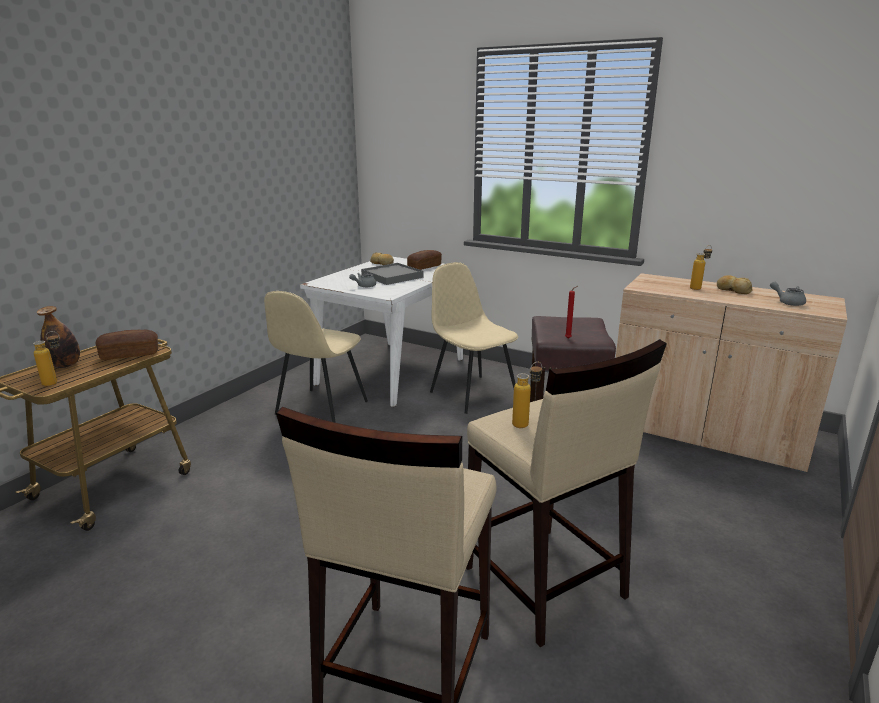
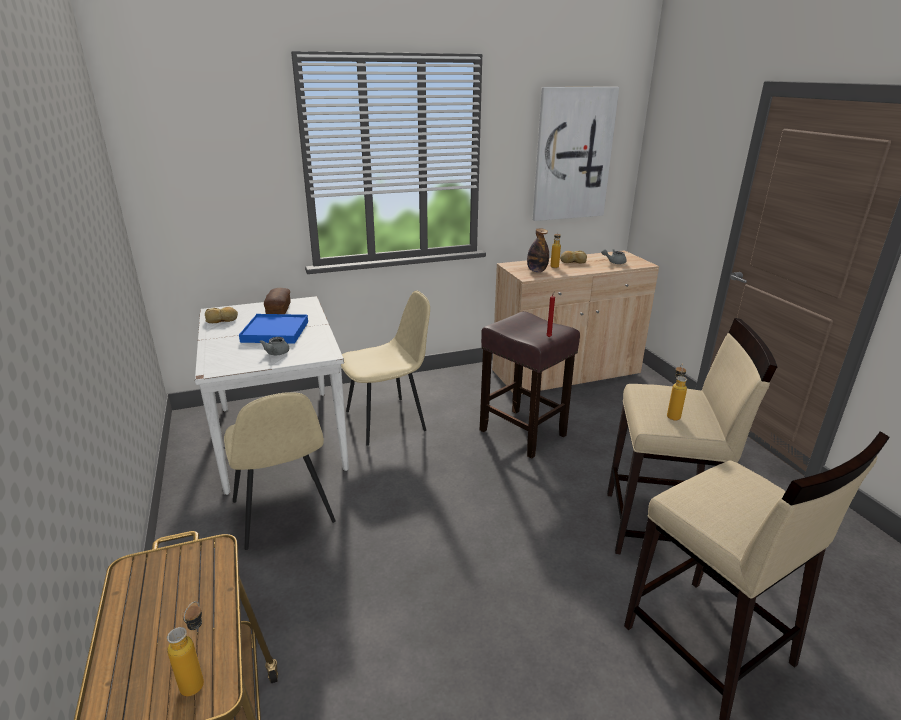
camera: 50 degrees left, 5 degrees up
(65, 365) = (135, 653): bottle -> bottle (536, 271)
(130, 354) = (197, 575): bread -> none
(392, 276) = (275, 331): grey tray -> blue tray
(472, 393) = (387, 420): beige chair -> beige chair turned 150 degrees clockwise
(783, 158) = (572, 155): none -> picture

